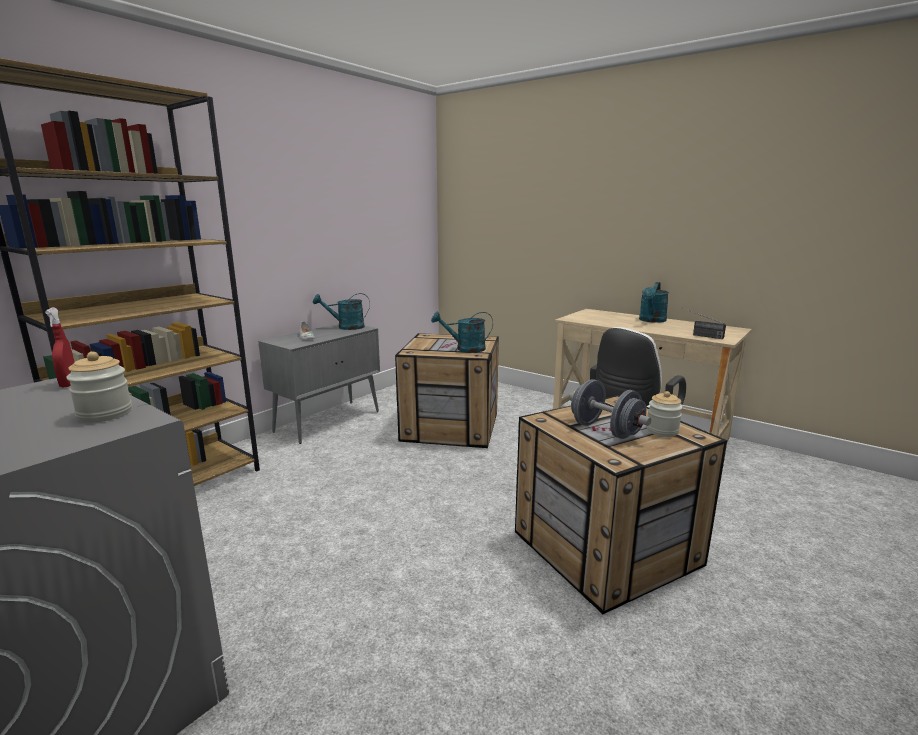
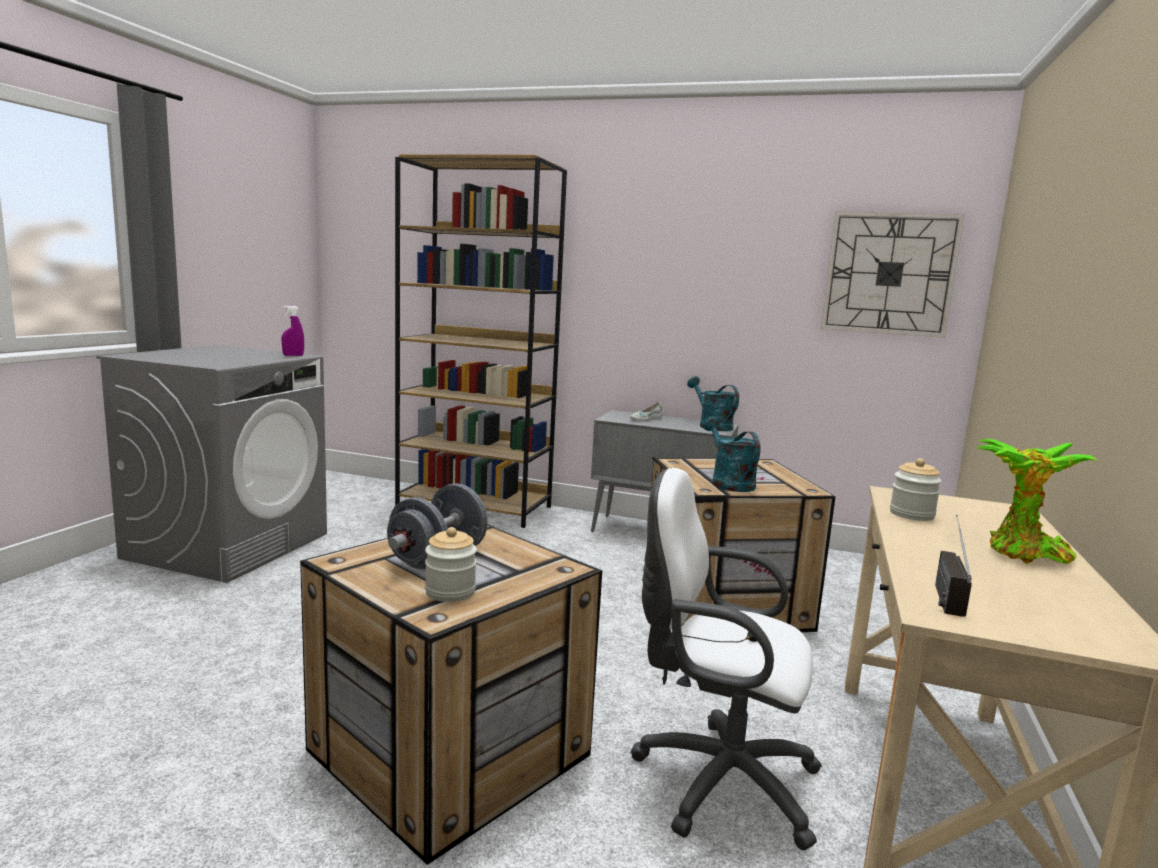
camera: 70 degrees right, 5 degrees down
(69, 384) = (293, 355): red spray bottle -> purple spray bottle
(105, 414) = (231, 362): jar -> jar (911, 514)
(401, 204) = (889, 274): none -> wall clock
(651, 320) = (1023, 554): turquoise watering can -> potted plant

